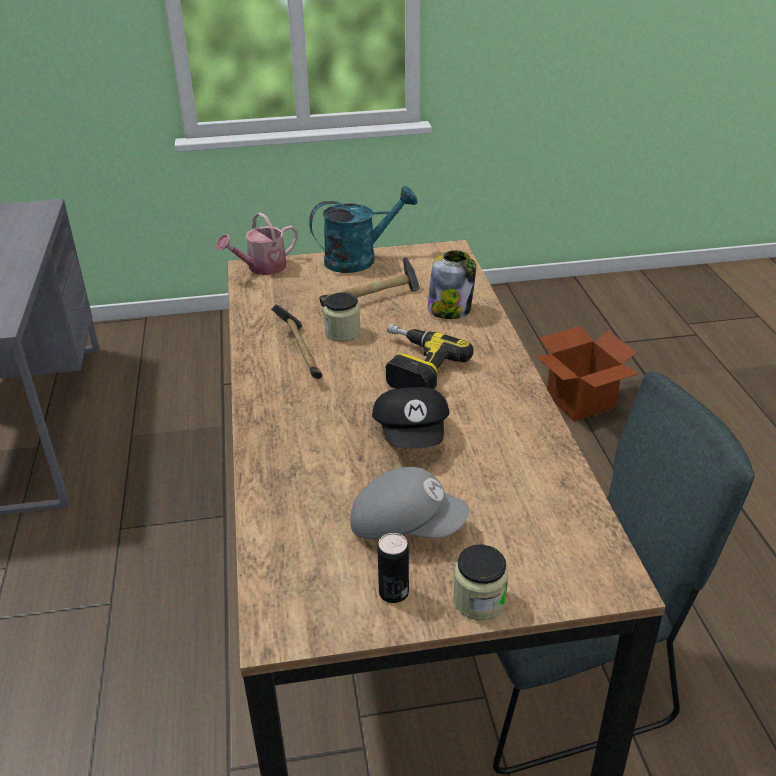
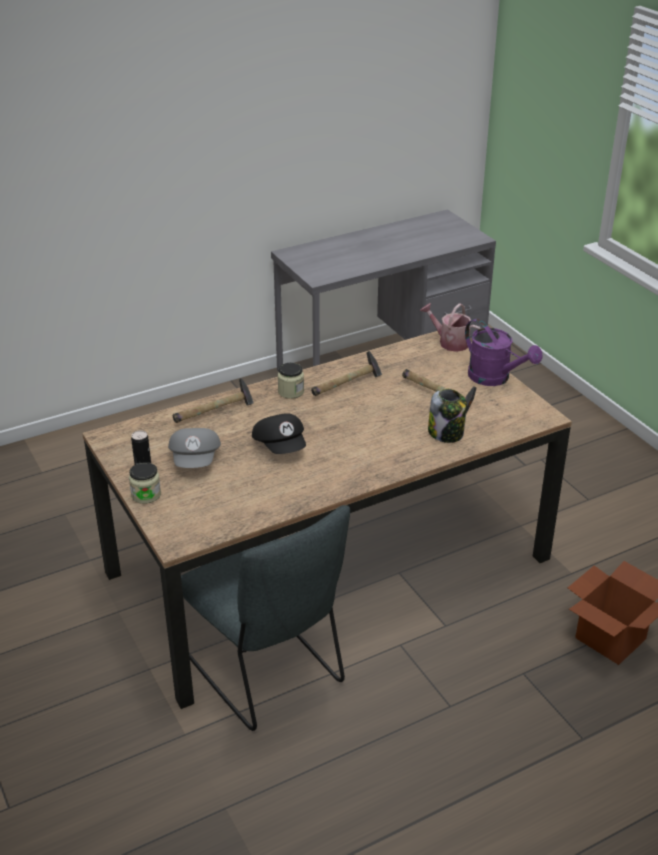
camera: 70 degrees right, 0 degrees up
(288, 483) = (215, 413): none -> hammer
(342, 332) = (384, 395): jar -> jar (291, 392)
(359, 259) = (495, 378): turquoise watering can -> purple watering can
(412, 366) = (358, 431): power drill -> none
(413, 435) = (281, 446): black cap -> black cap turned 90 degrees counterclockwise

